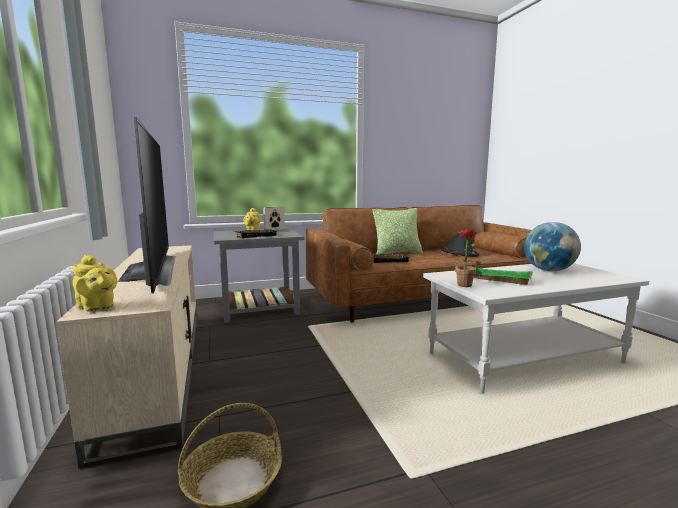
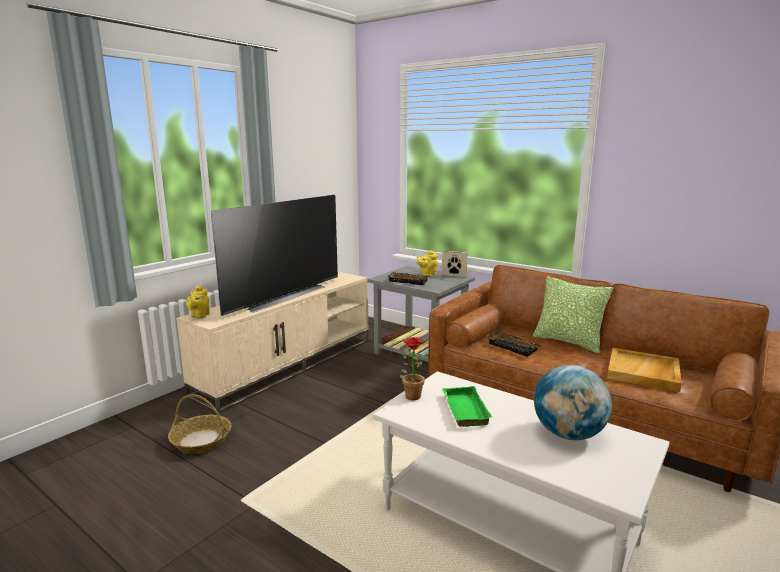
camera: 55 degrees right, 5 degrees up
(459, 253) = (643, 372): black hat -> beige tray

